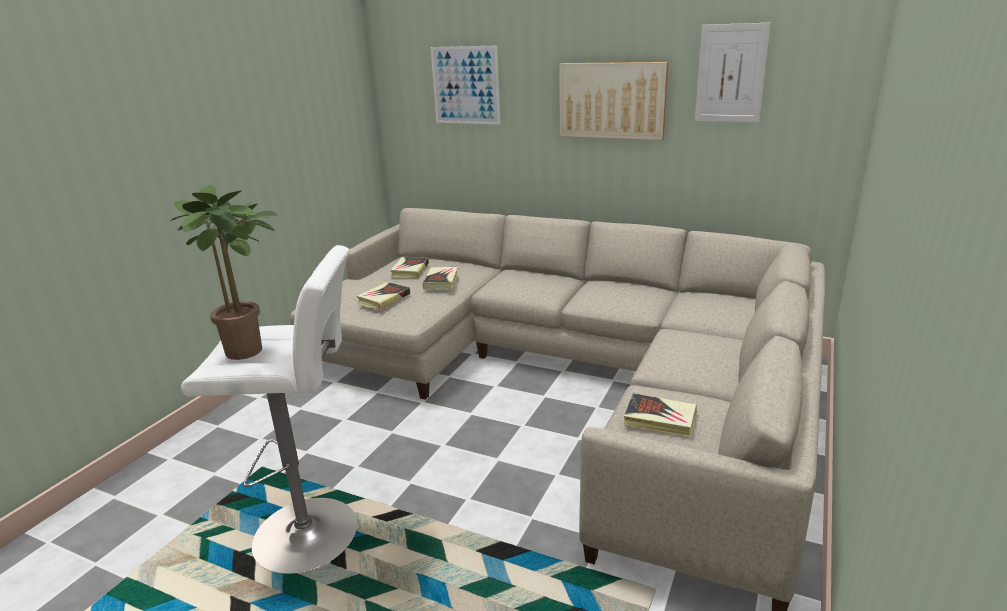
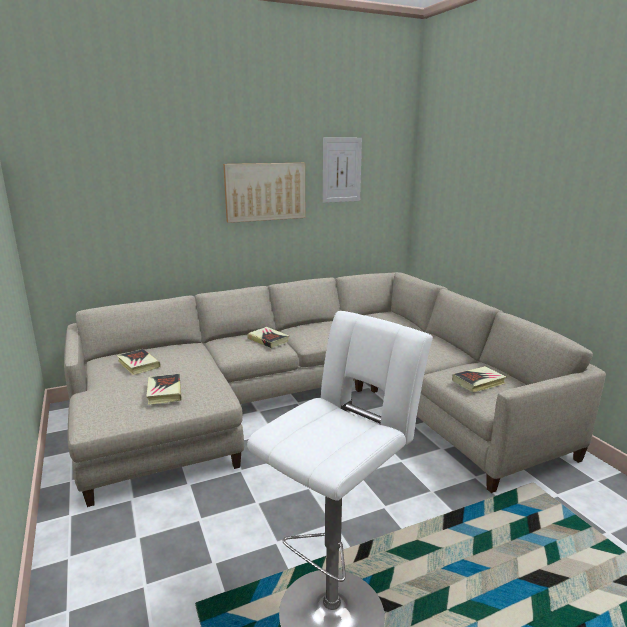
camera: 50 degrees left, 5 degrees down
(250, 351) = (328, 435): potted plant -> none
(441, 281) = (185, 363): book -> book (268, 340)
(465, 85) = (130, 185): picture -> none

